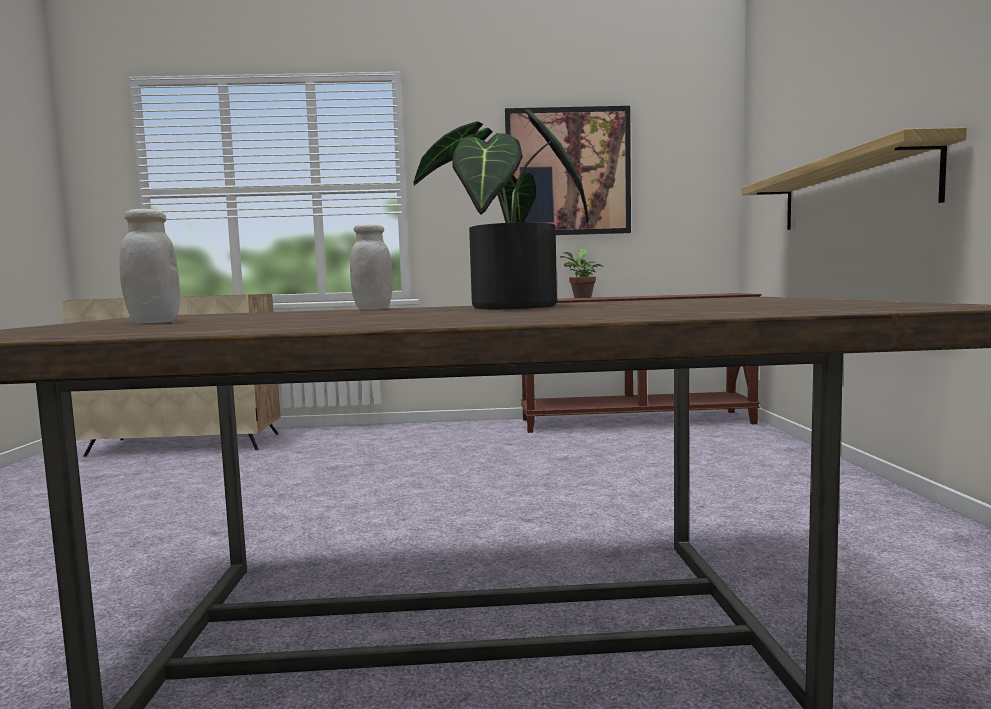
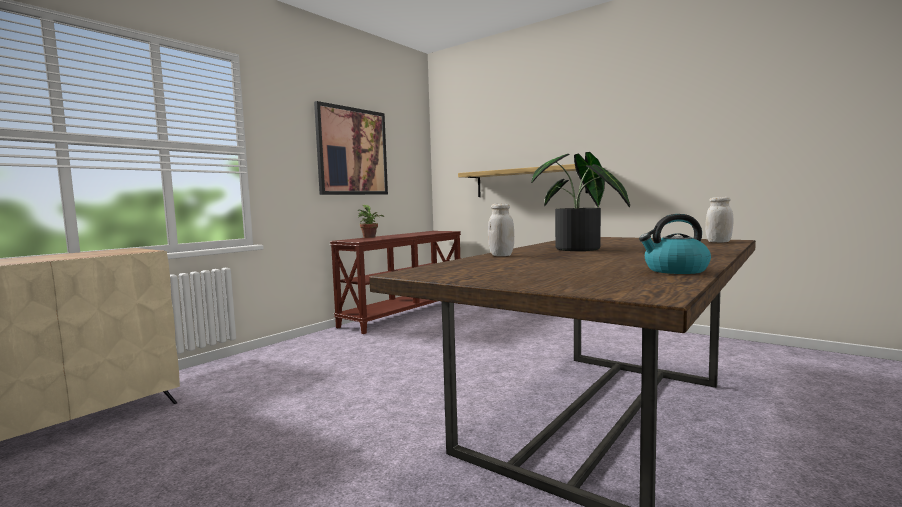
camera: 50 degrees left, 0 degrees up
(154, 322) = (546, 274): white jar -> white jar (718, 242)
(218, 329) = (675, 270): none -> kettle

